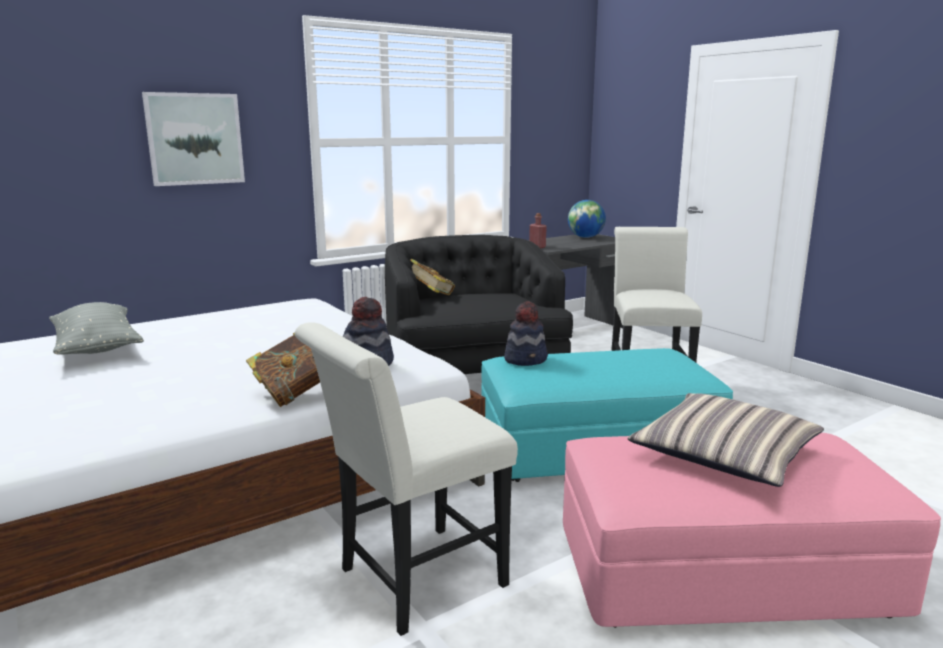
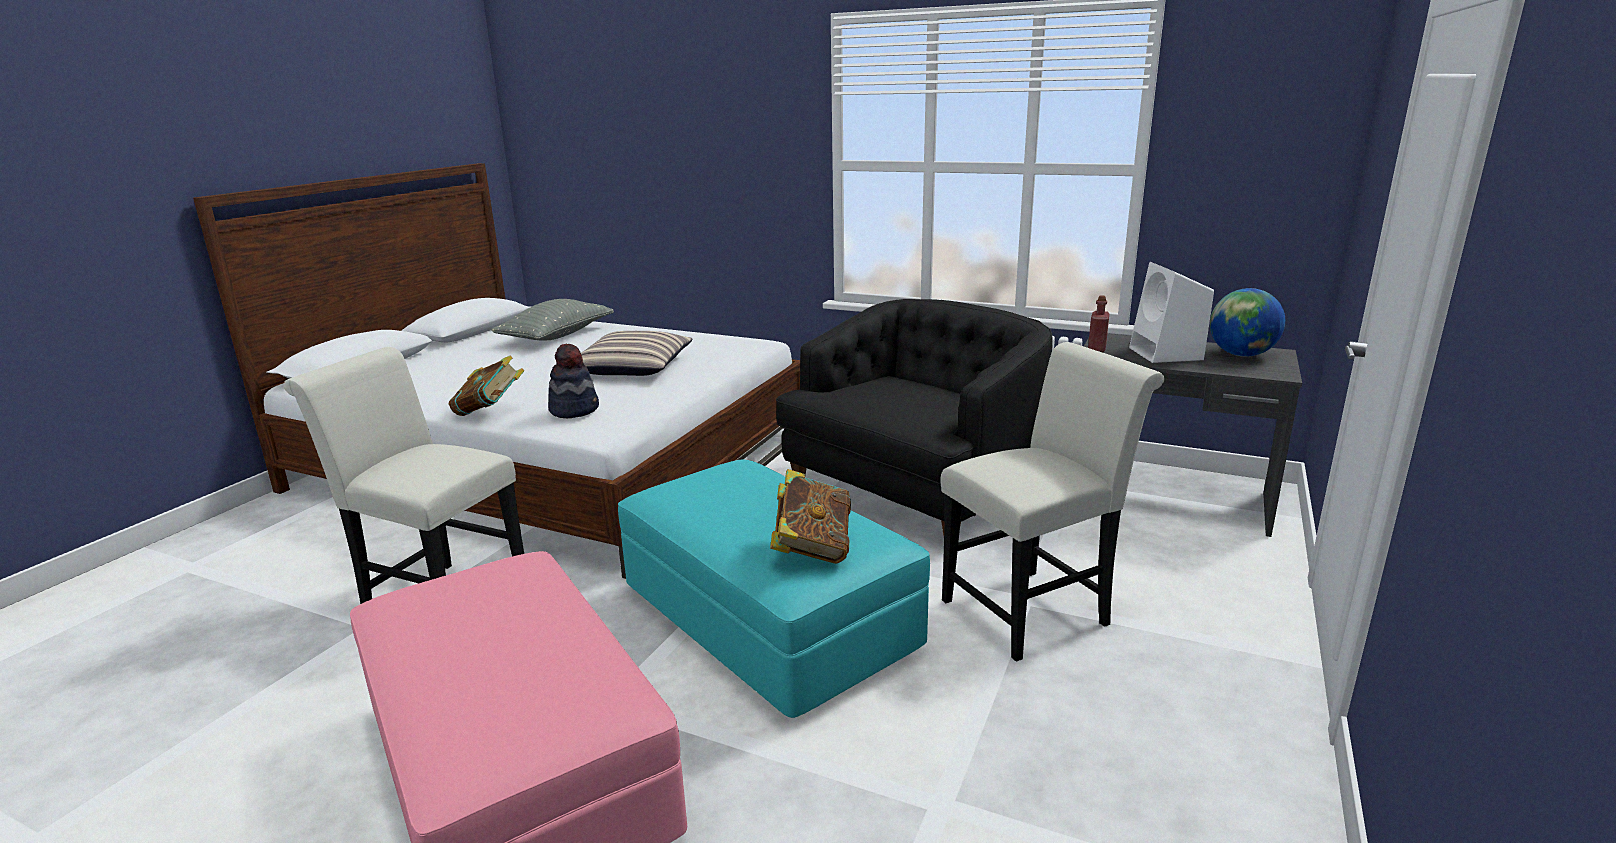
camera: 60 degrees right, 5 degrees up
(195, 139) = (719, 157): picture -> none
(430, 295) = (890, 375): book -> book (812, 549)
(526, 359) = (736, 472): hat -> none
(566, 243) = (1167, 354): none -> white speaker
(724, 454) = (509, 633): pillow -> pillow (632, 368)

